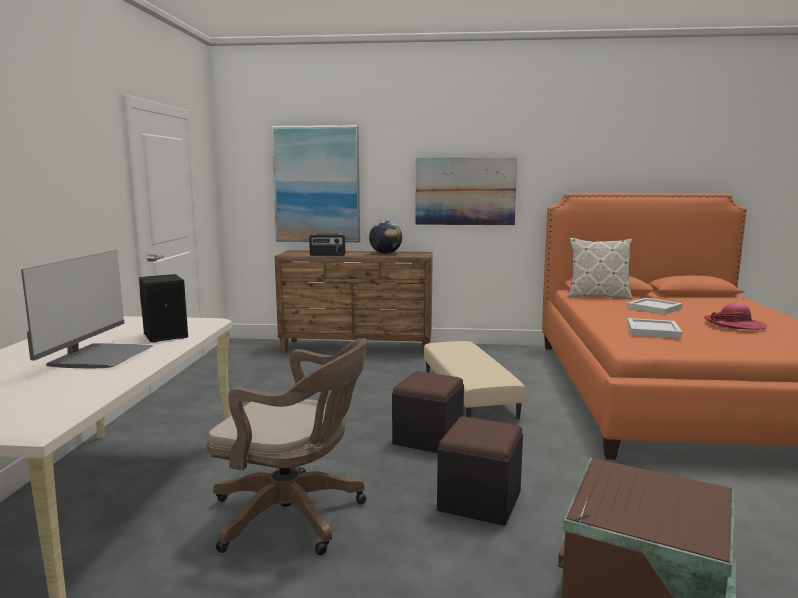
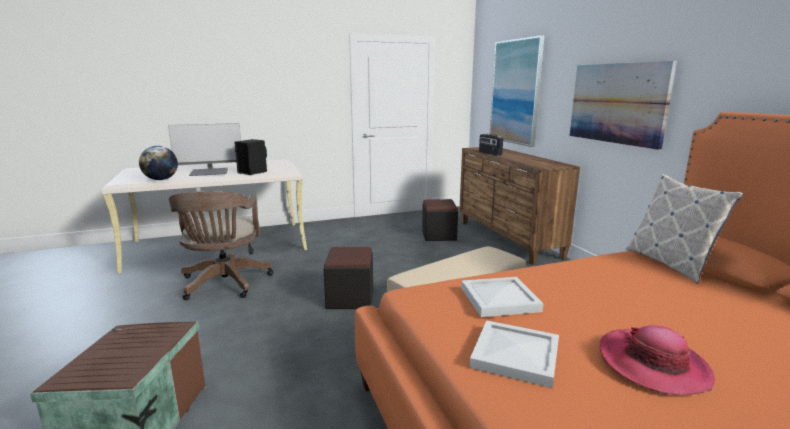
camera: 65 degrees right, 5 degrees up
(385, 253) = (533, 160): globe -> globe (161, 179)
(479, 501) = (258, 334): black ottoman -> black ottoman (439, 235)
(653, 308) = (658, 298): white tray -> white tray (514, 354)

